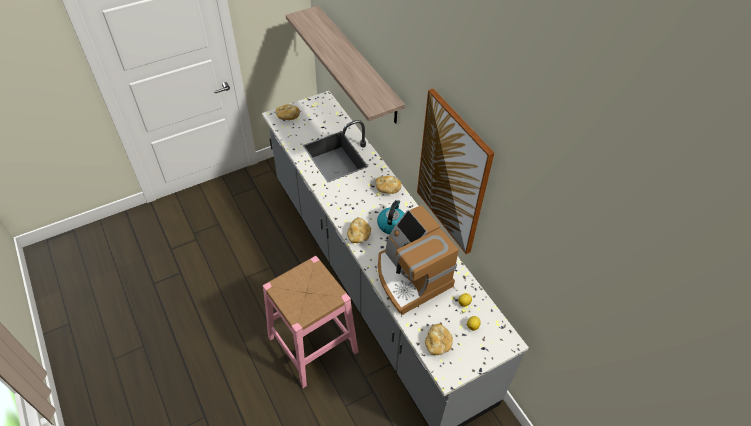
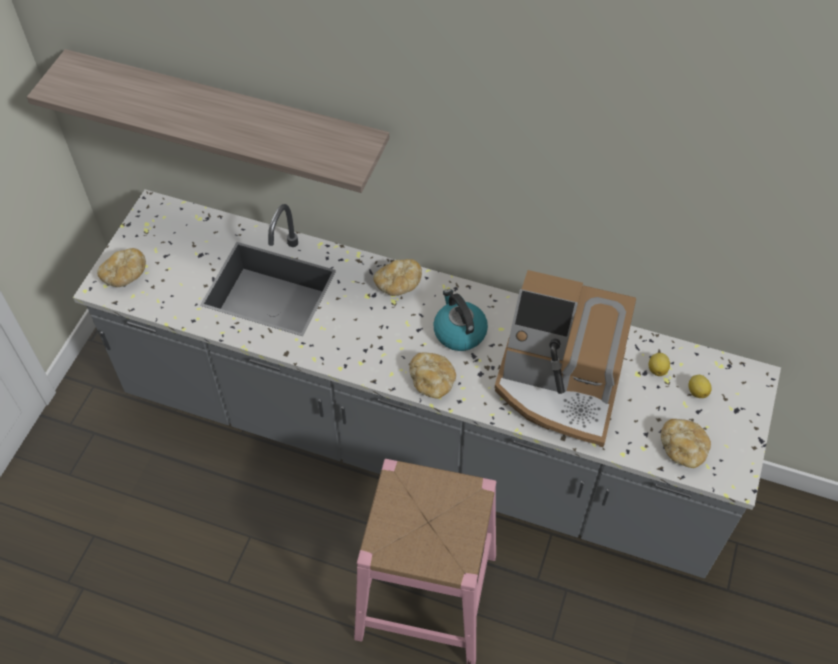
camera: 40 degrees left, 5 degrees up
(452, 174) = (546, 195): picture -> none

